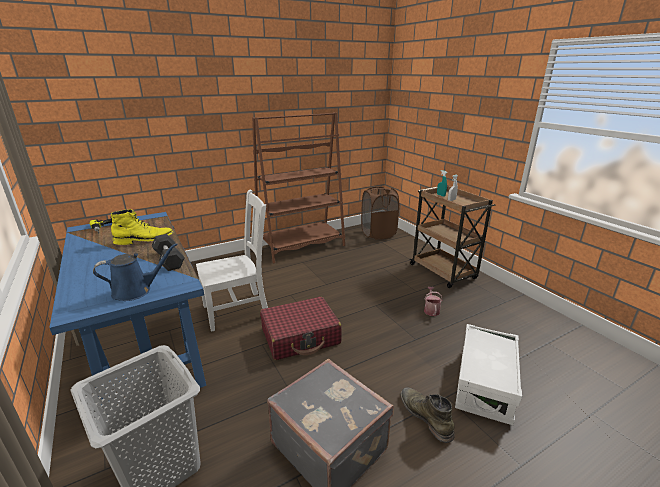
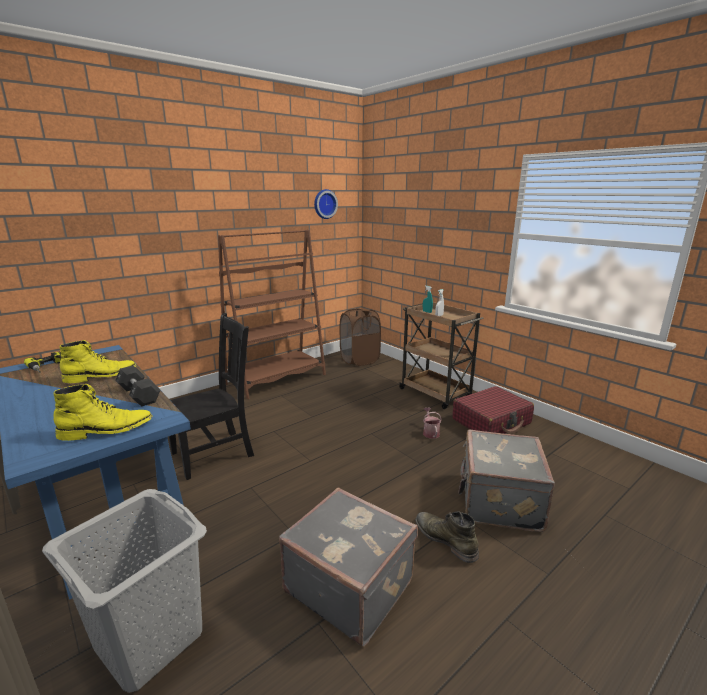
camera: 10 degrees left, 5 degrees down
(136, 291) = (107, 430): blue watering can -> yellow boot
(238, 310) = (215, 453): white chair -> black chair
(301, 336) = (294, 474): red suitcase -> red suitcase (491, 421)
(354, 88) = (324, 204): none -> wall clock
(484, 385) = (498, 501): white storage box -> grey suitcase

